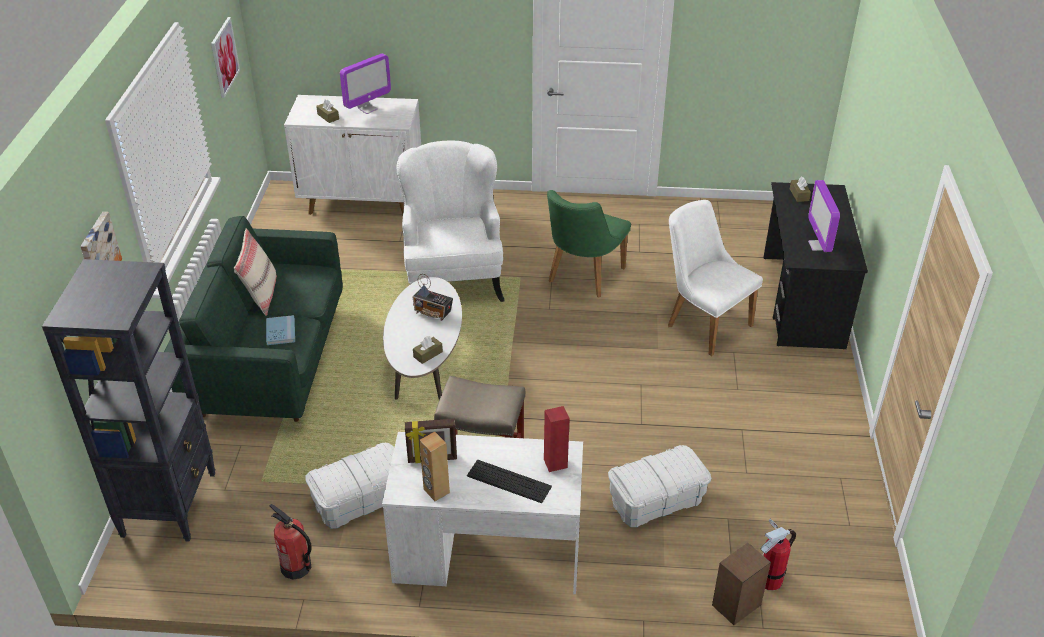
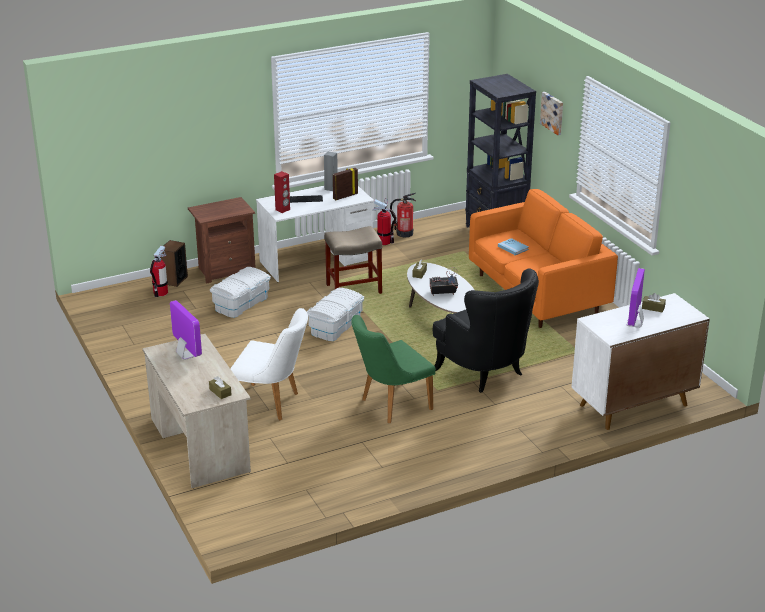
camera: 150 degrees right, 10 degrees down
(224, 57) = (713, 222): picture -> none
(261, 295) = (553, 259): beige pillow -> none
(270, 362) = (537, 294): green sofa -> orange sofa
(346, 558) = (384, 242): none -> fire extinguisher
(360, 500) = (403, 259): white storage box -> white storage box (335, 326)
(436, 491) = (331, 188): brown speaker -> grey speaker
(453, 279) = (485, 373): white armchair -> black armchair
(582, 278) = (390, 405): green chair -> green chair turned 120 degrees counterclockwise
(642, 596) = (225, 270): none -> brown nightstand
(802, 301) = (200, 444): black desk -> beige desk

